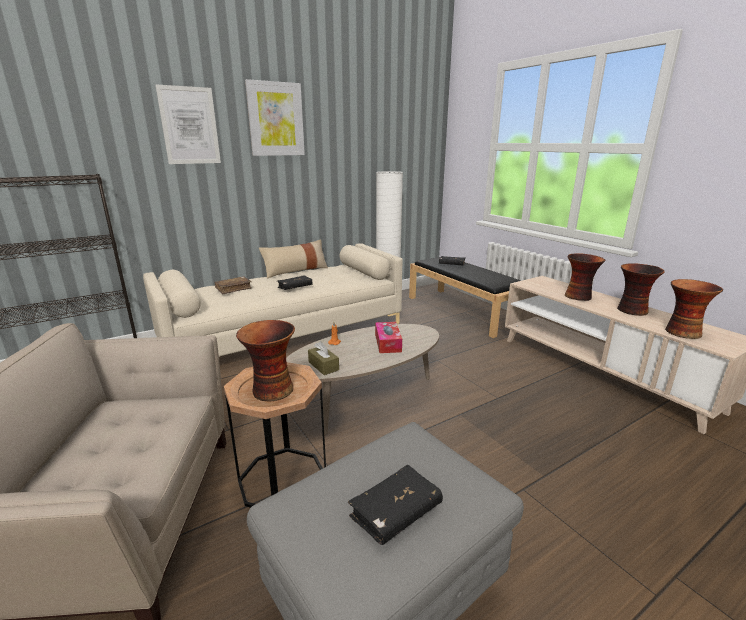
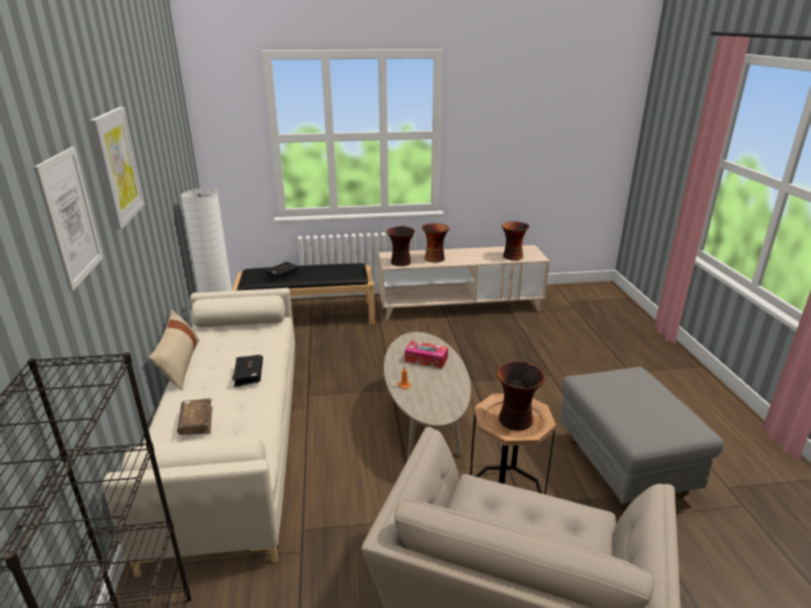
camera: 65 degrees left, 5 degrees up
(323, 366) = (446, 401): brown tissue box -> none
(395, 512) = (652, 401): black book -> none
(631, 310) = (472, 254): vase -> vase (401, 262)

